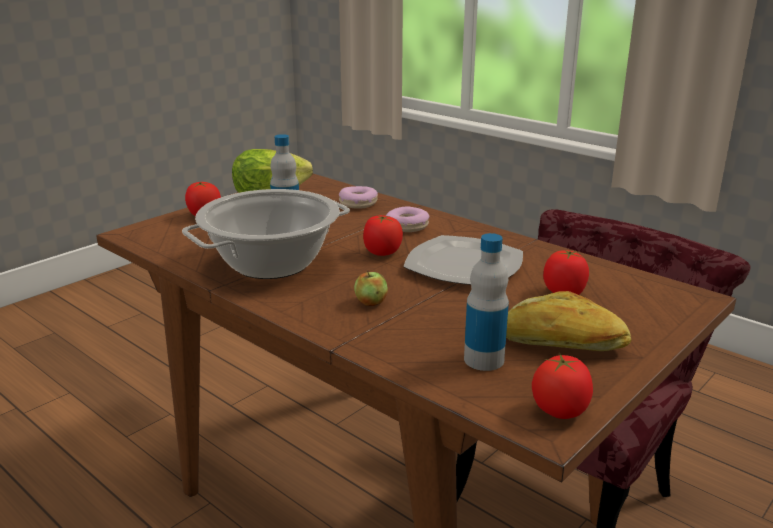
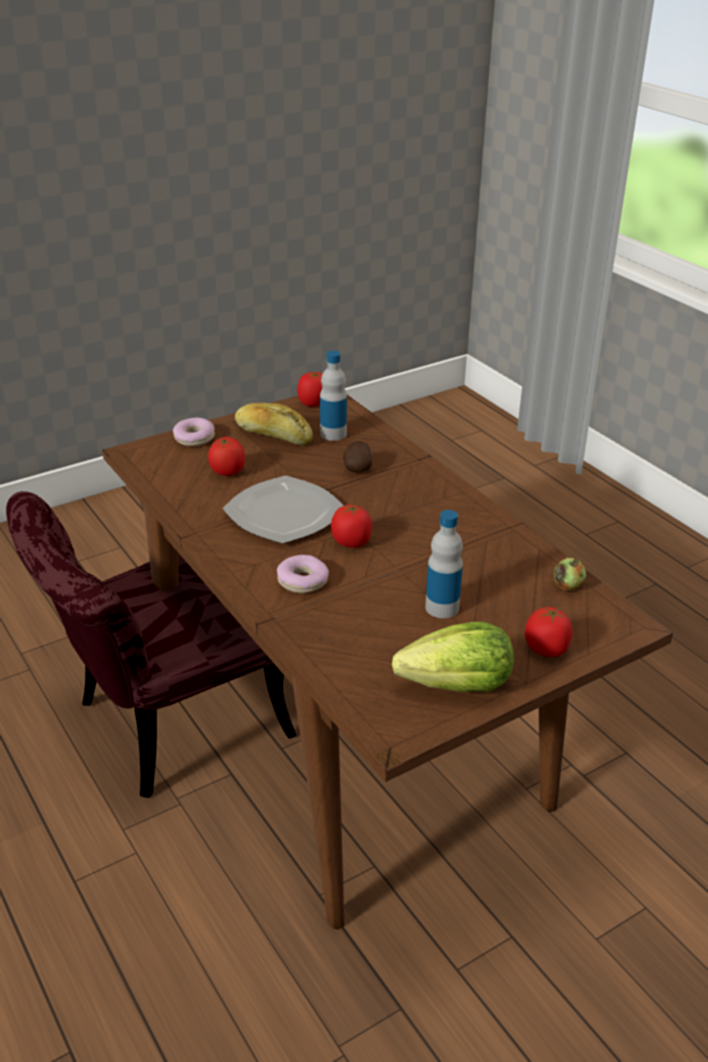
camera: 165 degrees left, 10 degrees up
(272, 263) = (465, 546): cooking pot -> none
(358, 203) = (338, 642): donut -> donut (194, 438)
(371, 302) = (387, 487): apple -> apple (568, 586)
(419, 318) = (357, 468): none -> potato

